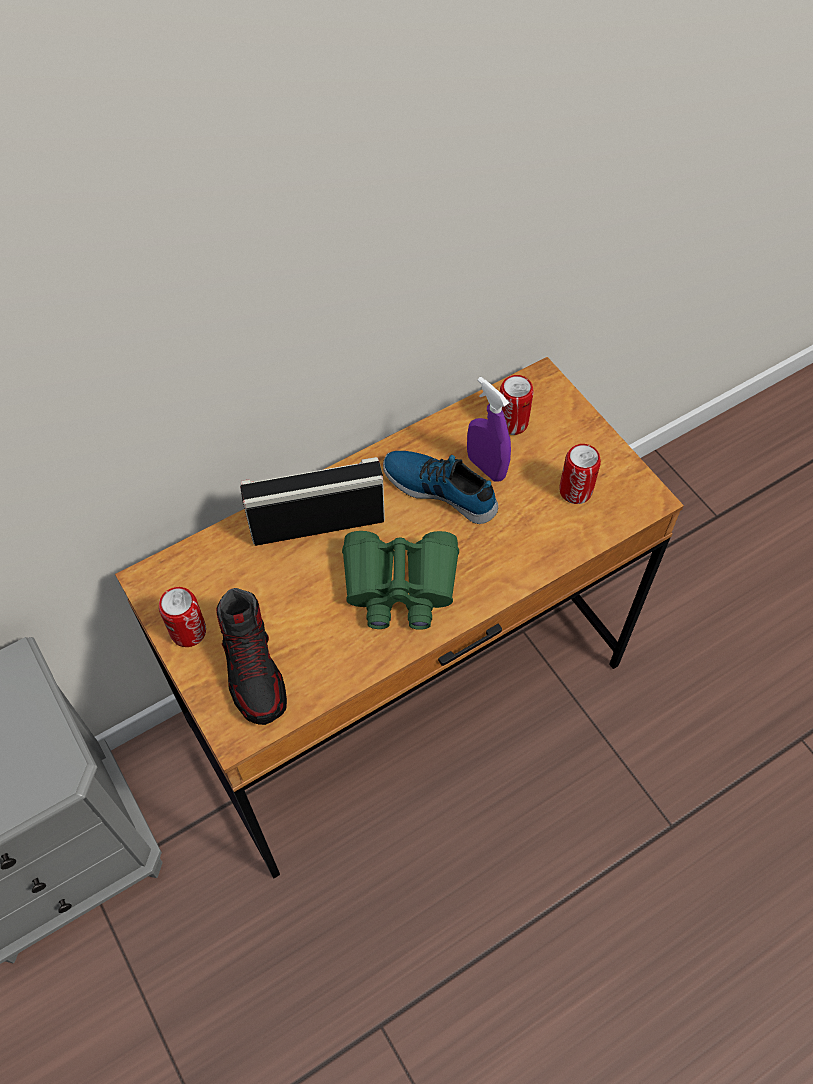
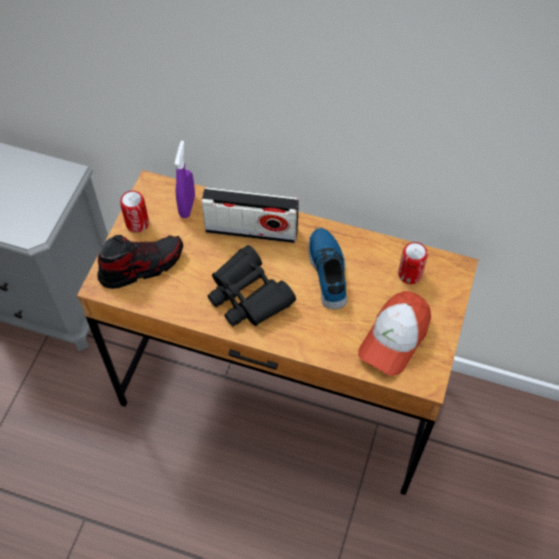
camera: 50 degrees right, 0 degrees up
(254, 668) = (141, 266): shoe -> shoe turned 150 degrees counterclockwise
(317, 523) = (251, 230): radio -> radio turned 150 degrees clockwise
(400, 585) = (248, 295): green binoculars -> black binoculars
(486, 467) = (365, 282): purple spray bottle -> purple spray bottle (187, 206)
(575, 491) = (394, 338): can -> cap

